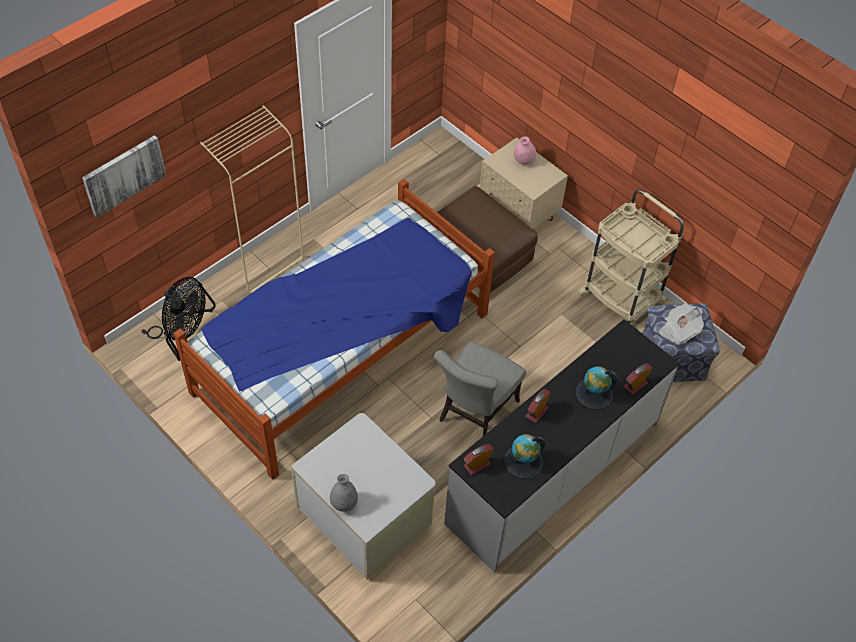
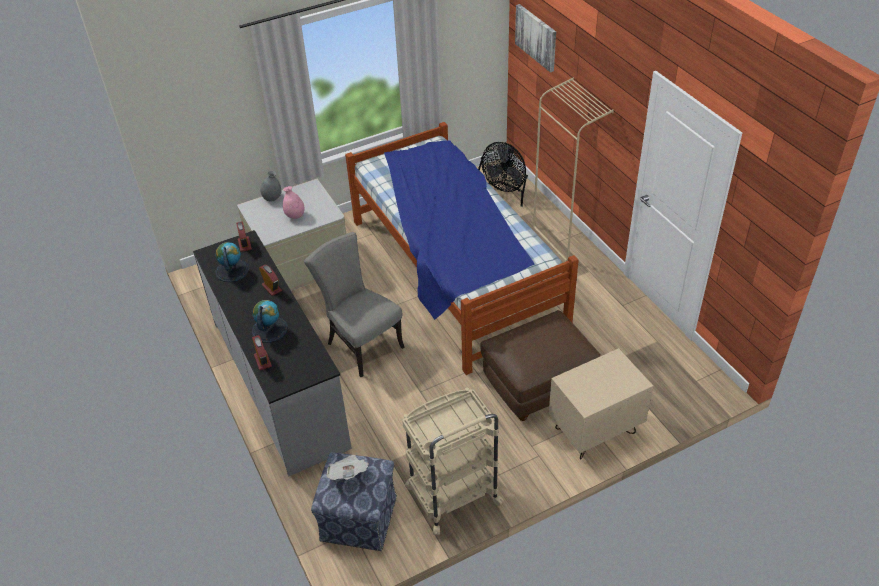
camera: 110 degrees right, 10 degrees down
(523, 161) = (613, 383): pink vase -> pink vase (295, 216)

